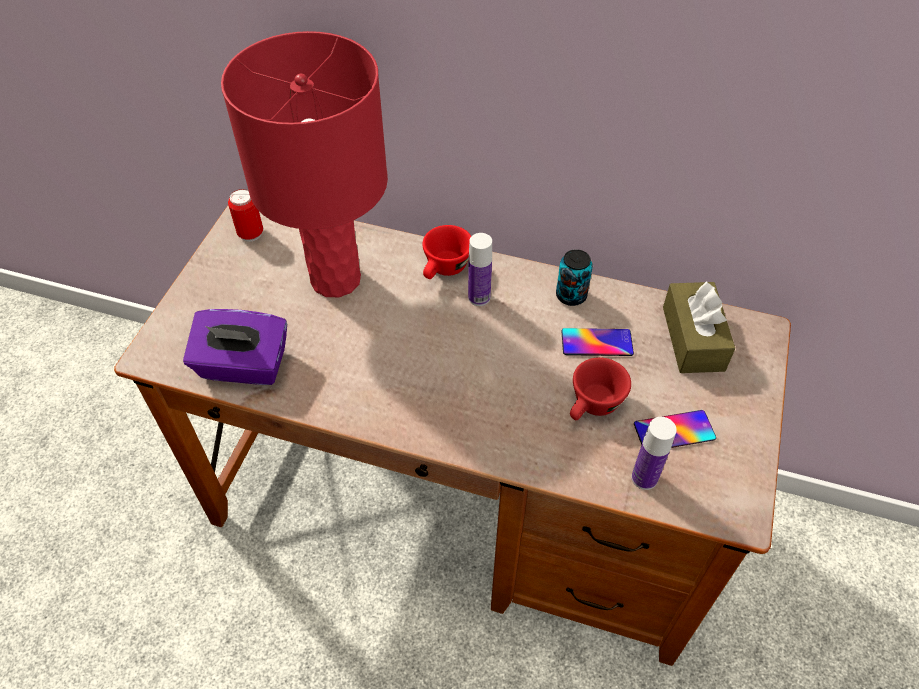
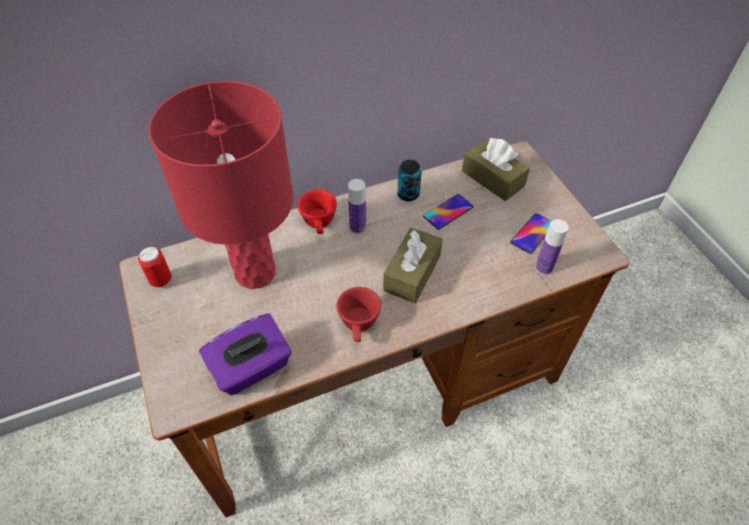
camera: 40 degrees left, 0 degrees up
(485, 381) = (412, 273): none -> brown tissue box
(593, 406) = (482, 248): red cup -> red cup (359, 325)

